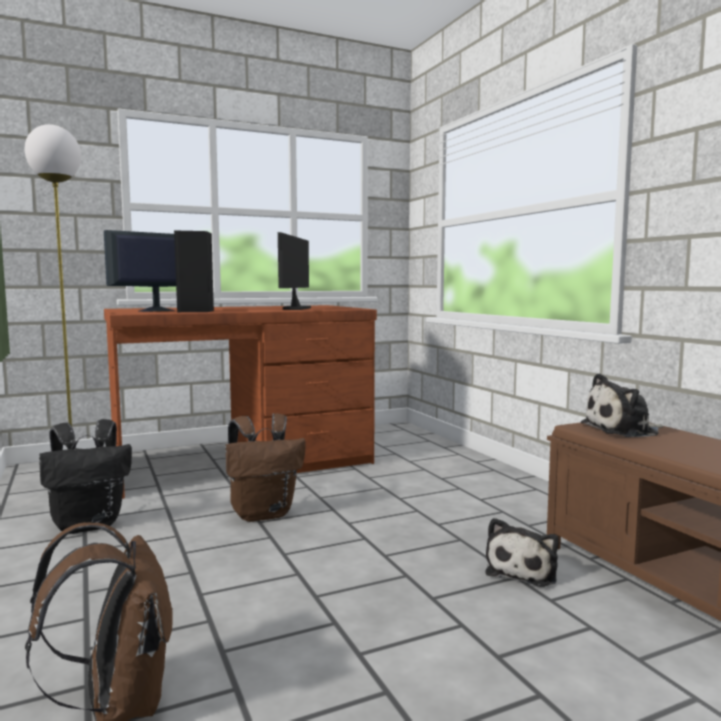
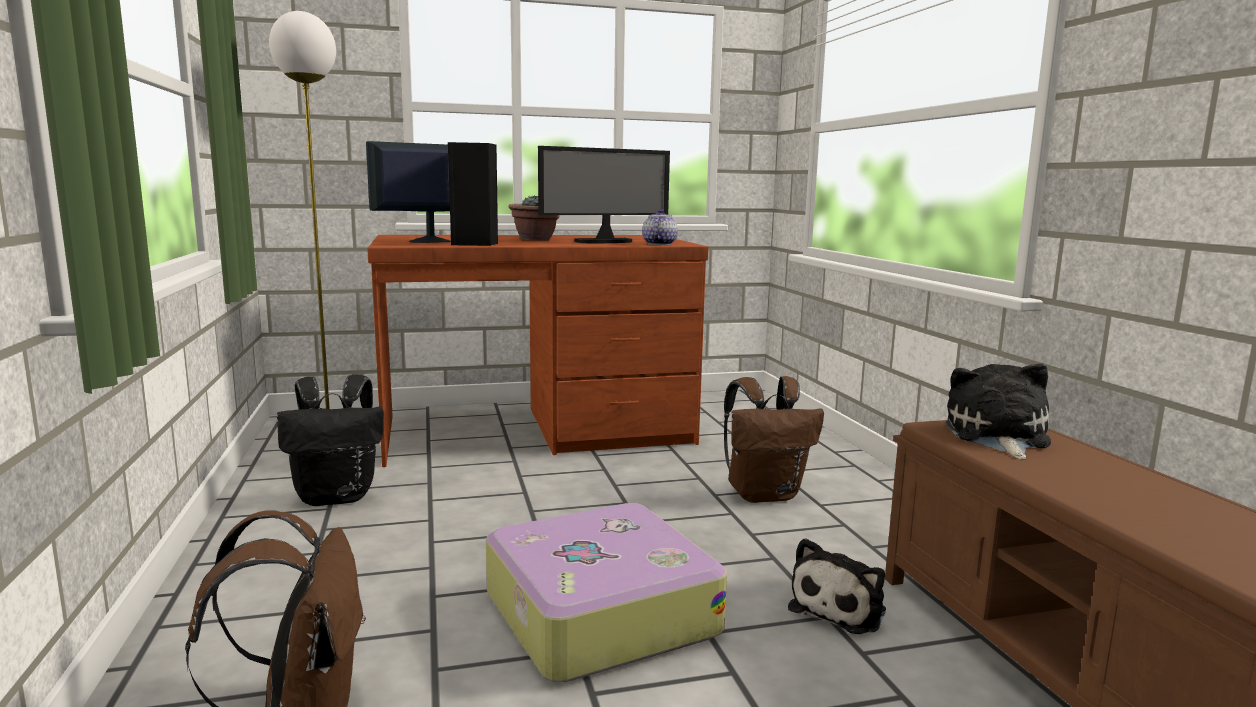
camera: 10 degrees right, 5 degrees up
(239, 308) = (536, 239): none -> potted plant
(263, 514) = (539, 500): brown backpack -> brown backpack (764, 494)
(295, 308) = (605, 242): monitor -> monitor turned 135 degrees counterclockwise
(338, 309) = (659, 244): none -> teapot
(341, 593) = (598, 613): none -> suitcase
(623, 430) = (997, 436): plush toy -> plush toy turned 105 degrees clockwise

